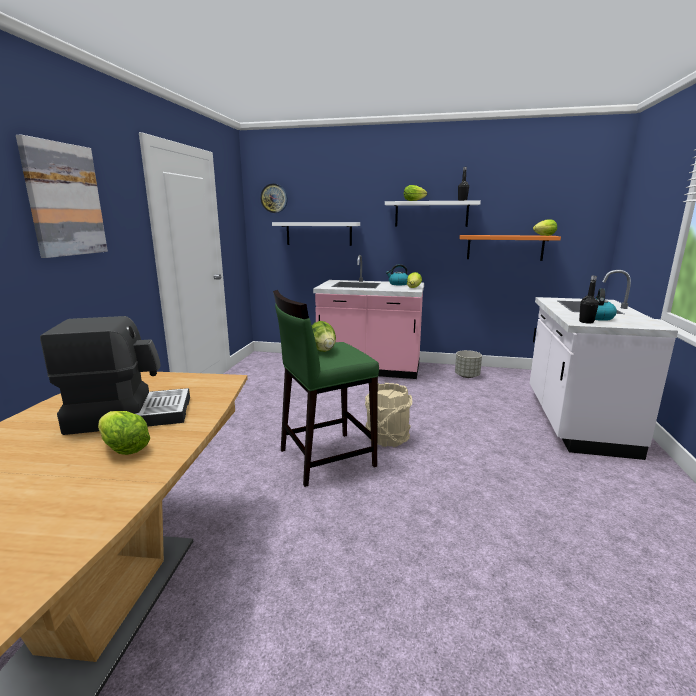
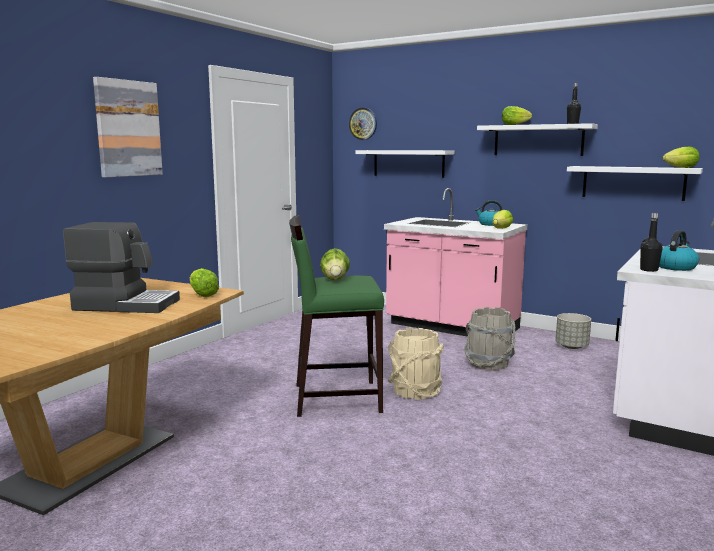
camera: 20 degrees right, 5 degrees down
(124, 449) = (104, 322): lettuce -> lettuce (203, 295)
(422, 400) = (488, 364): none -> grey bucket
(505, 247) = (633, 182): orange shelf -> white shelf

